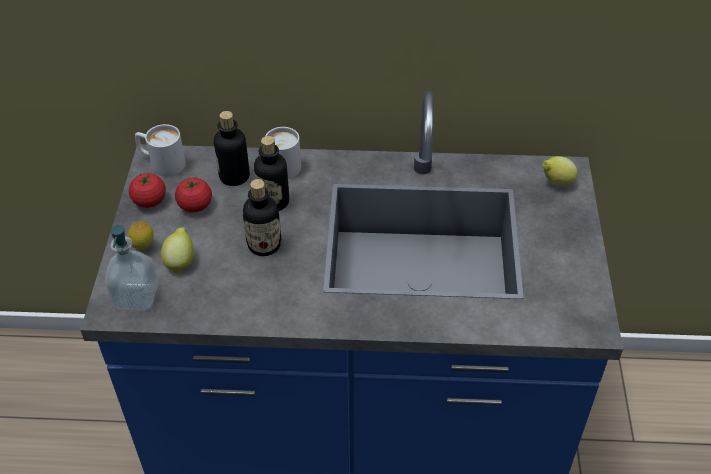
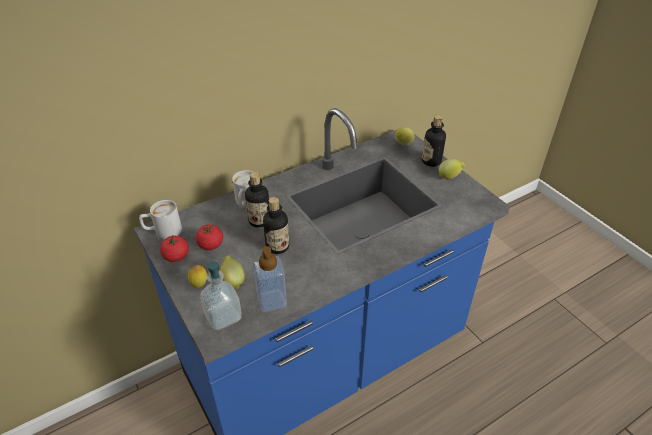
camera: 35 degrees left, 5 degrees down
(199, 307) = (272, 301): none -> soap dispenser
(234, 176) = (220, 218): bottle -> bottle (431, 161)
(575, 263) = (449, 177): none -> lemon

